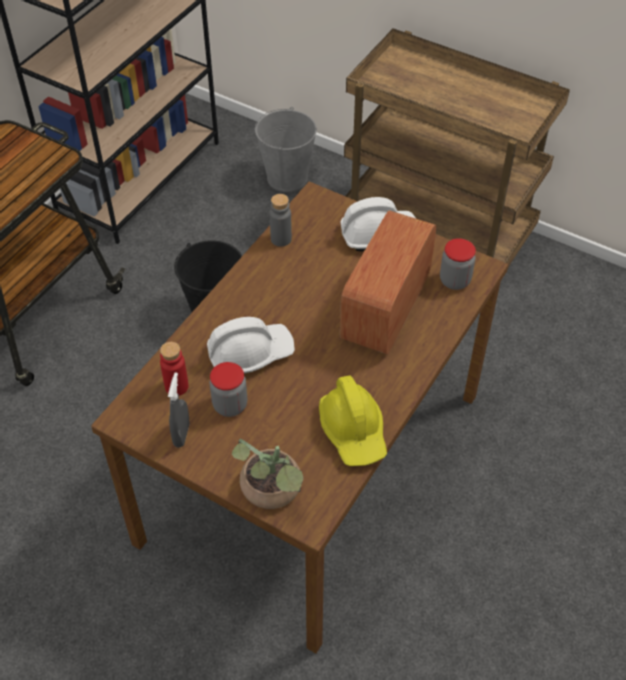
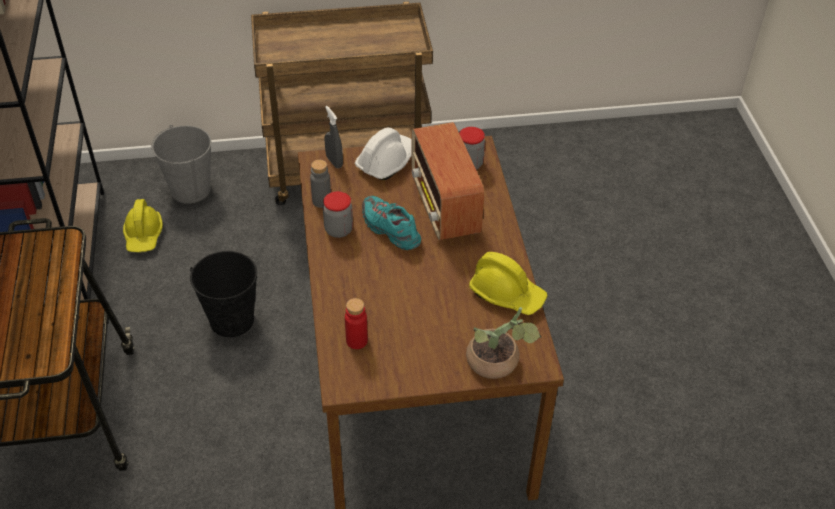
camera: 40 degrees left, 5 degrees down
(181, 435) = (396, 369): grey spray bottle -> grey spray bottle (334, 162)
(215, 197) = (144, 235): none -> yellow hard hat
(230, 405) = (408, 329): jar -> jar (338, 230)
(250, 353) = (384, 288): white hard hat -> none
(312, 301) = (390, 230): none -> turquoise shoe

